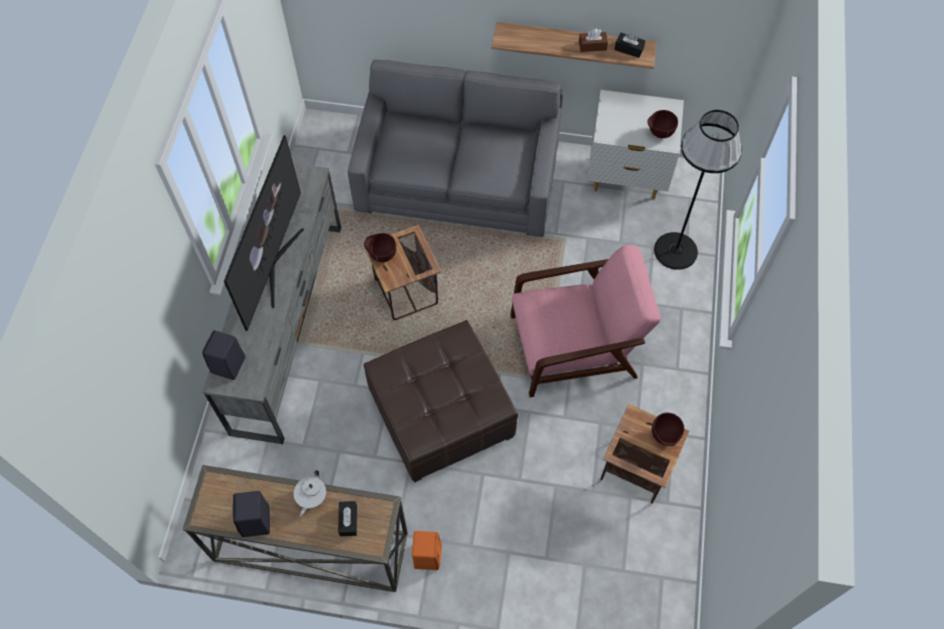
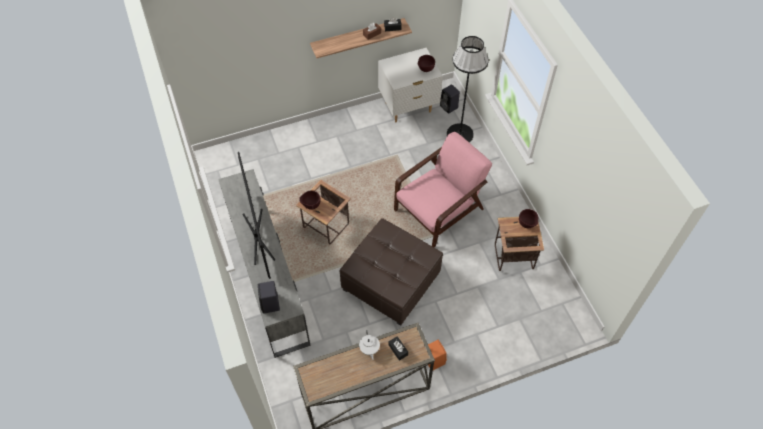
camera: 30 degrees left, 5 degrees down
(256, 522) = (347, 379): black speaker -> black speaker (449, 107)
(459, 177) = (314, 149): grey sofa -> none

